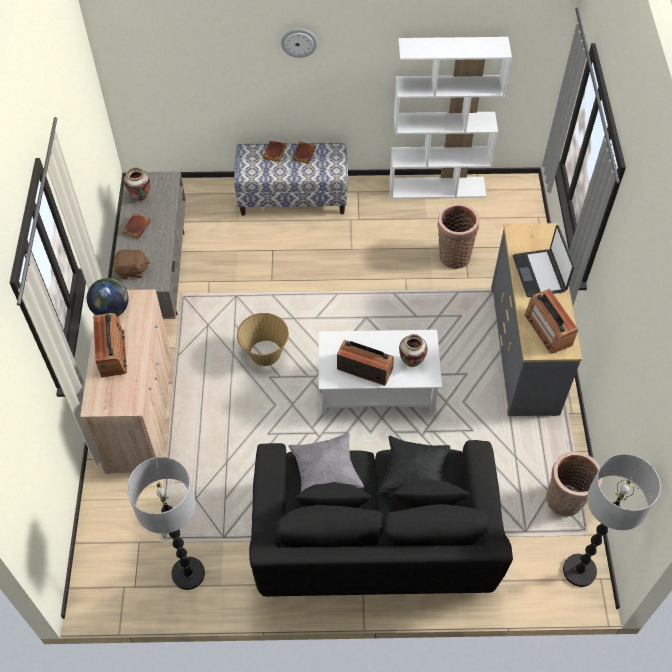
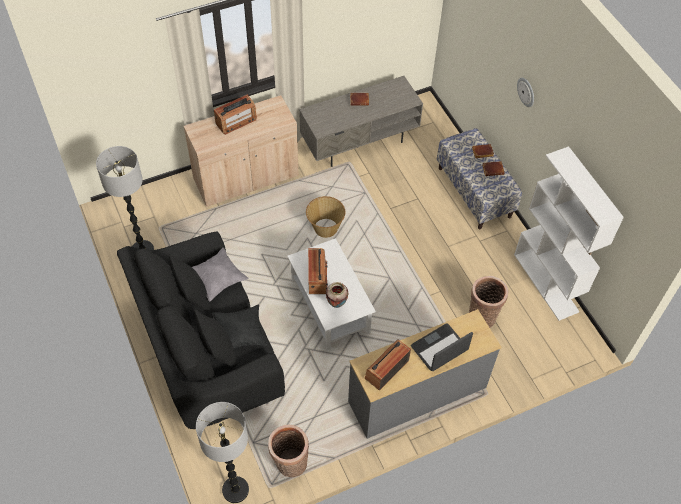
camera: 65 degrees right, 0 degrees up
(111, 310) = (268, 107): globe -> none
(132, 270) = (322, 113): brown plush toy -> none
(141, 197) = (386, 92): vase -> none

